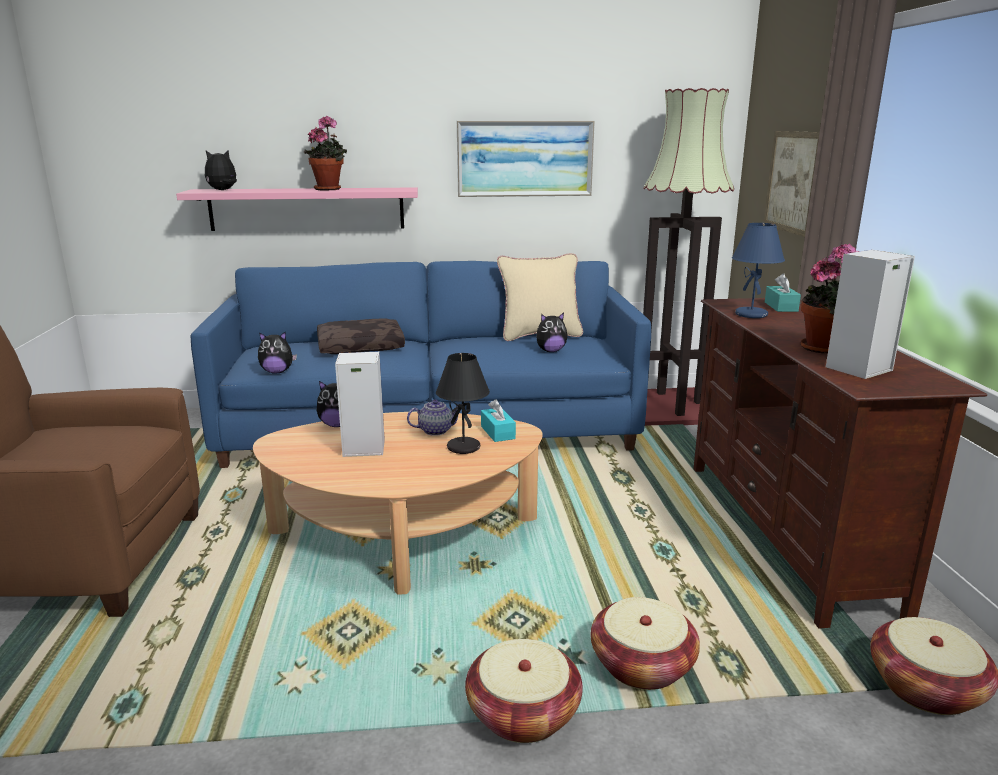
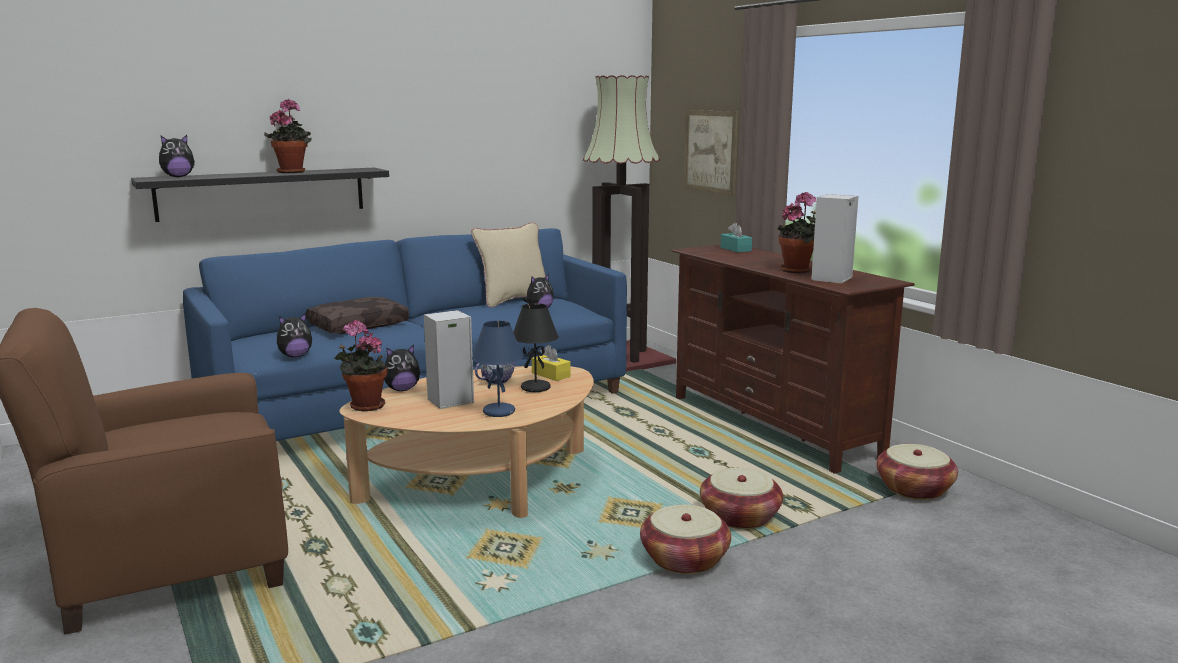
camera: 25 degrees left, 5 degrees down
(223, 190) = (178, 177): plush toy -> plush toy turned 150 degrees counterclockwise
(281, 439) = (364, 406): none -> potted plant
(307, 209) = (262, 193): pink shelf -> black shelf
(498, 432) = (551, 375): turquoise tissue box -> yellow tissue box
(525, 158) = (473, 137): picture -> none
(752, 314) = (723, 255): blue table lamp -> blue table lamp (499, 412)

